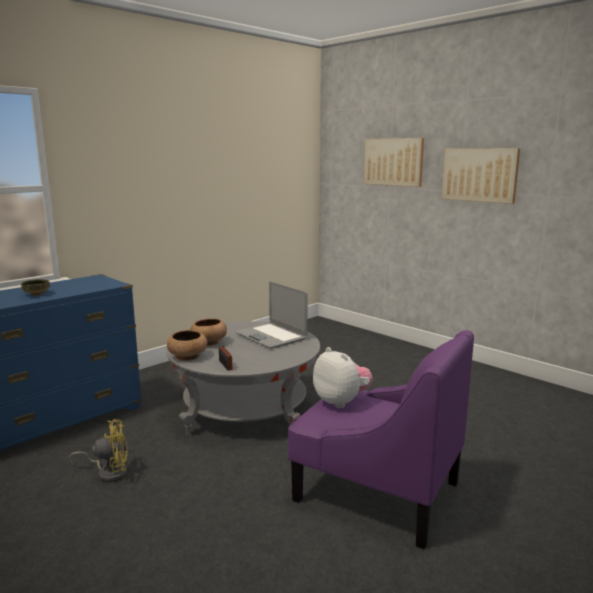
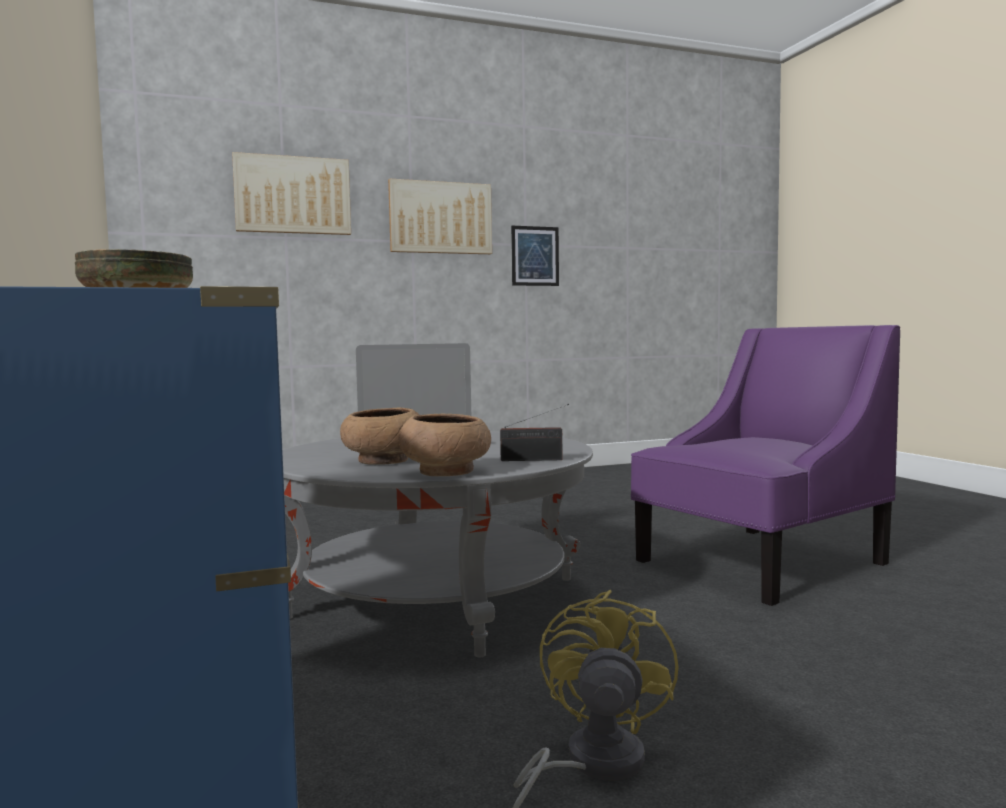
camera: 65 degrees left, 10 degrees down
(341, 402) = (716, 446): plush toy -> none
(554, 206) = (535, 256): none -> picture

